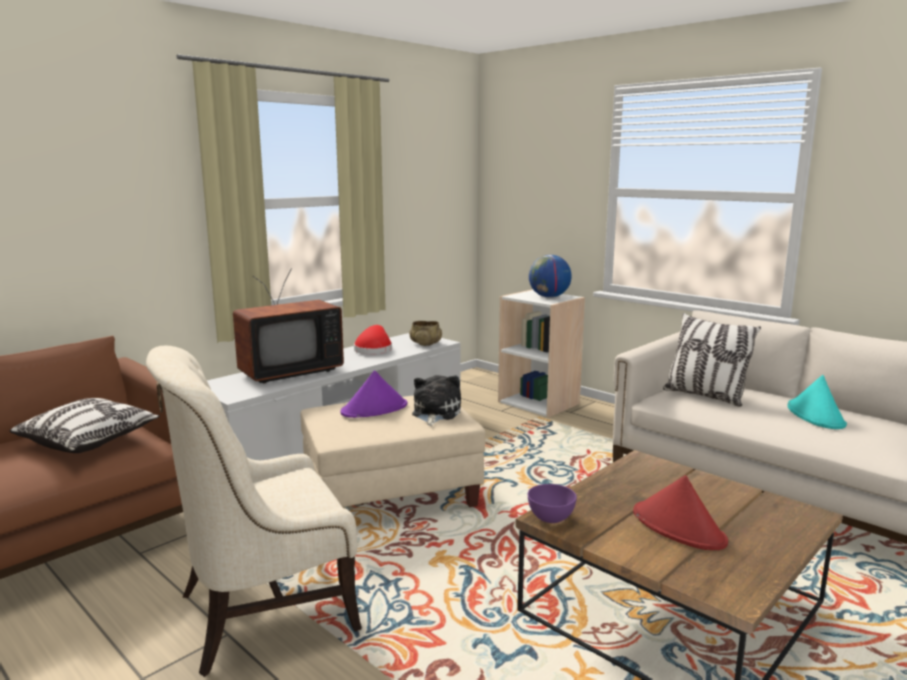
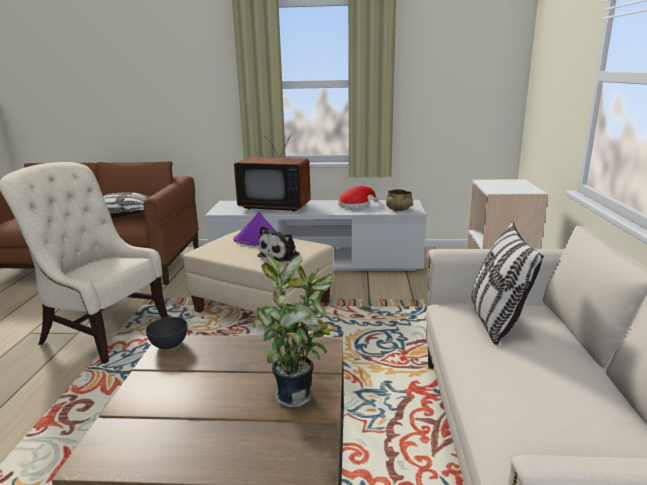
camera: 50 degrees right, 5 degrees up
(435, 413) = (281, 255): plush toy -> plush toy turned 150 degrees clockwise
(549, 297) = (511, 187): globe -> none
(551, 518) = (169, 345): purple bowl -> grey bowl
(679, 527) = (203, 398): red hat -> none
(713, 492) = (298, 395): none -> potted plant
(816, 415) = (559, 393): turquoise hat -> none

